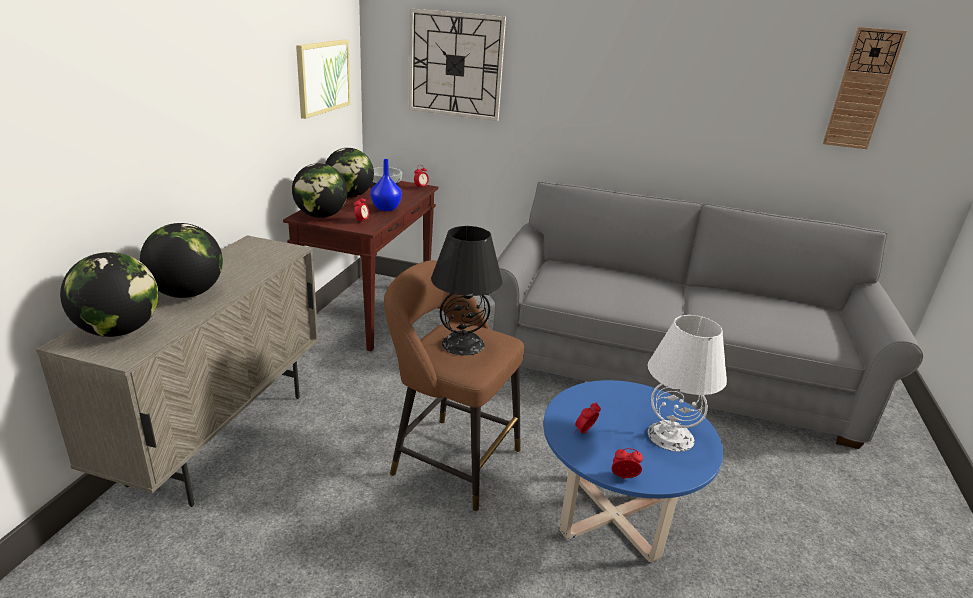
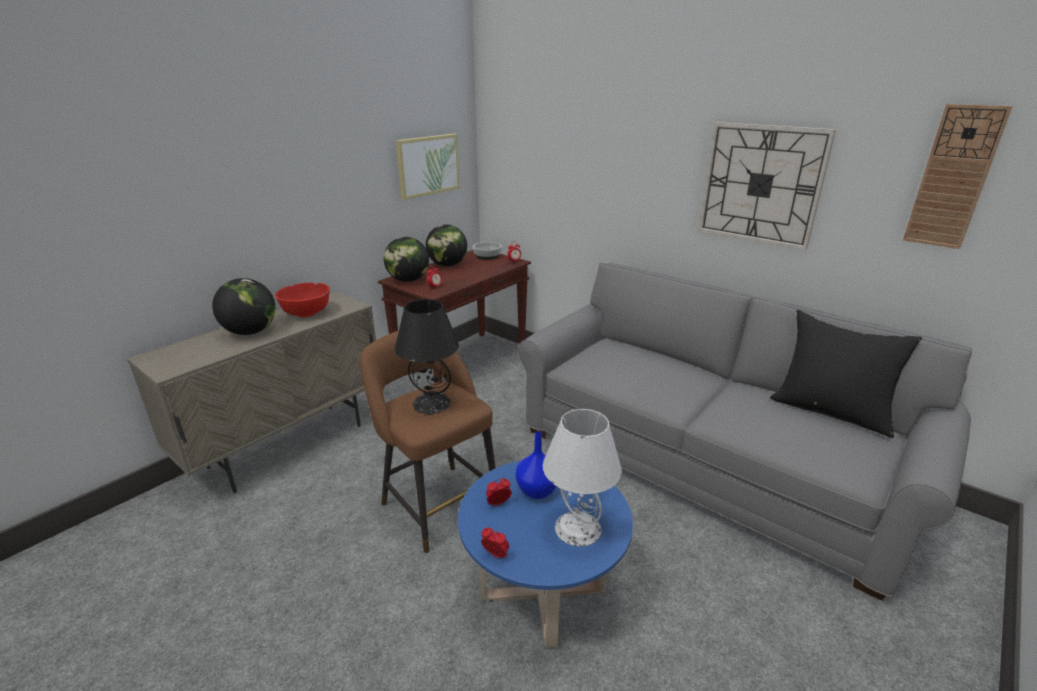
camera: 25 degrees right, 0 degrees up
(119, 331) = (183, 353): globe -> none
(238, 263) = (306, 313): none -> red bowl
(385, 208) = (465, 278): blue vase -> blue vase (536, 490)
(455, 65) = (544, 154): wall clock -> wall clock (760, 185)
(782, 299) = (830, 411): none -> black pillow

